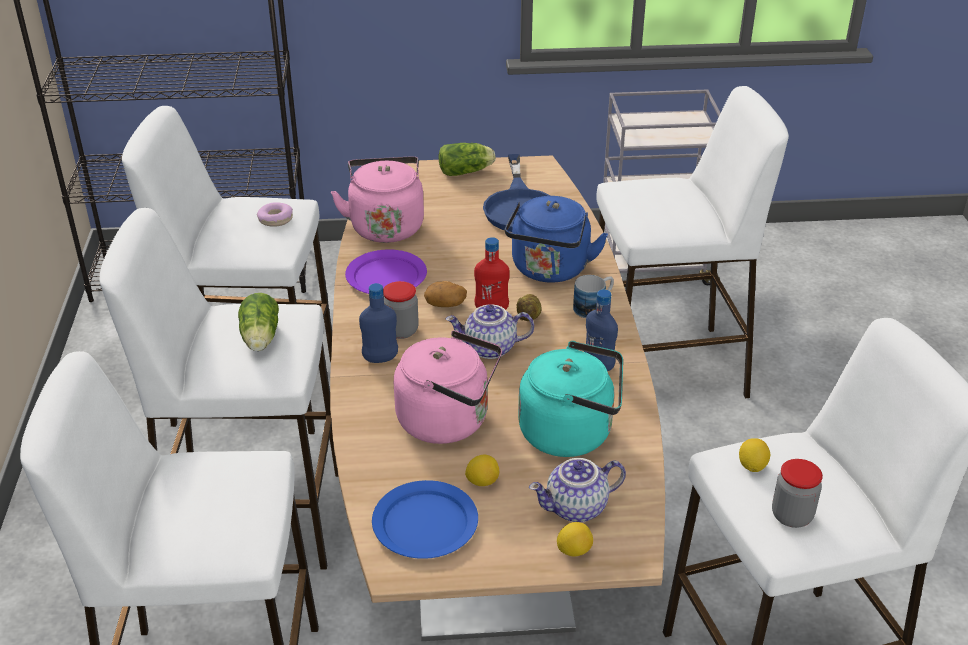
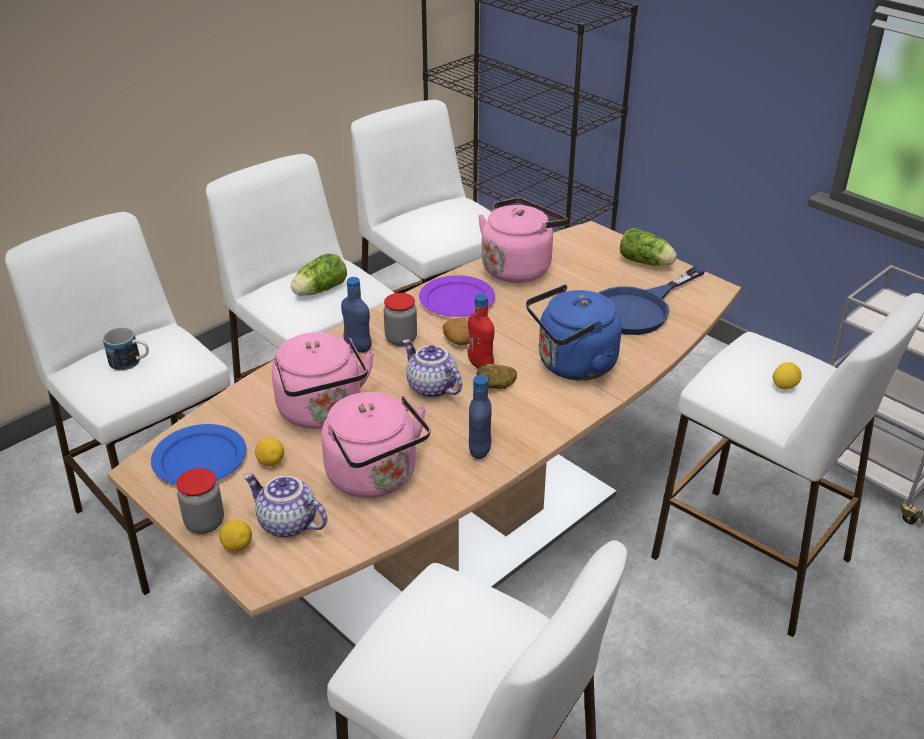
camera: 50 degrees right, 0 degrees up
(275, 219) = (458, 224): donut -> none
(571, 432) = (376, 478): turquoise kettle -> pink kettle
(594, 307) = (554, 411): mug -> mug (131, 363)
(752, 466) = (445, 601): lemon -> lemon (784, 386)
(791, 516) = (403, 657): jar -> jar (205, 523)

